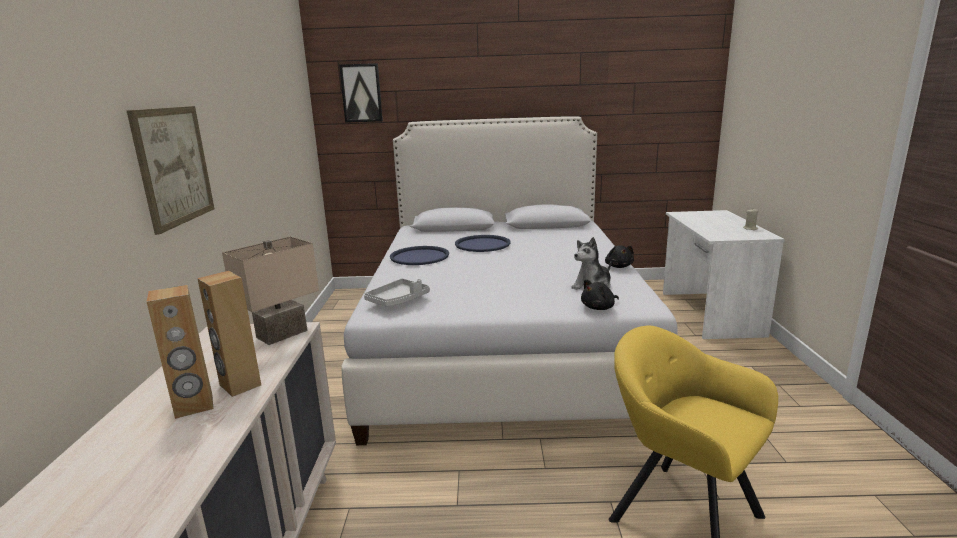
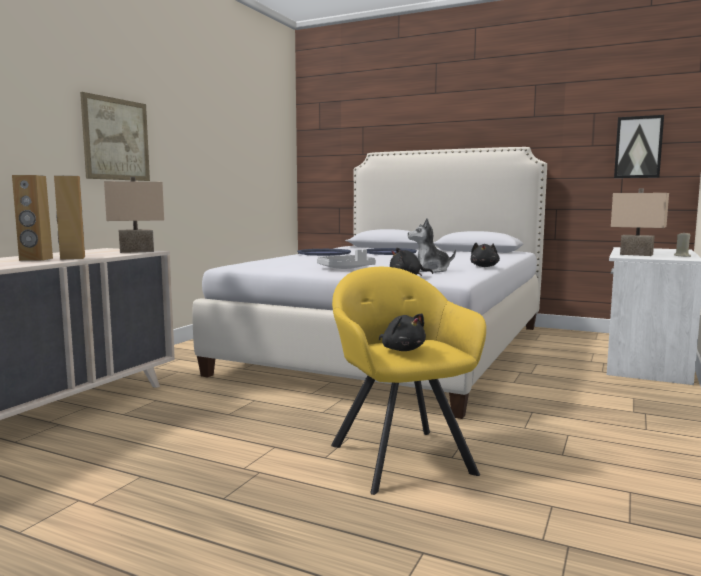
camera: 25 degrees right, 10 degrees down
(361, 93) = (335, 129): picture -> picture (638, 147)
(398, 300) = (258, 262): grey tray -> grey tray (346, 268)
(714, 430) = (402, 349): none -> black plush toy
(715, 230) = (635, 254): none -> beige table lamp

